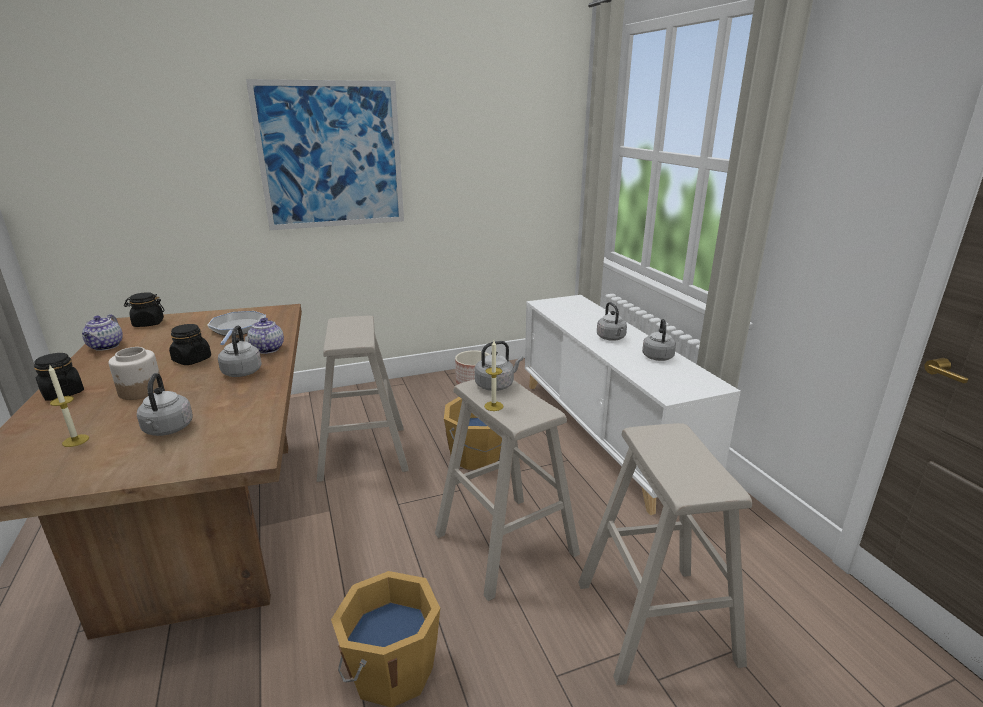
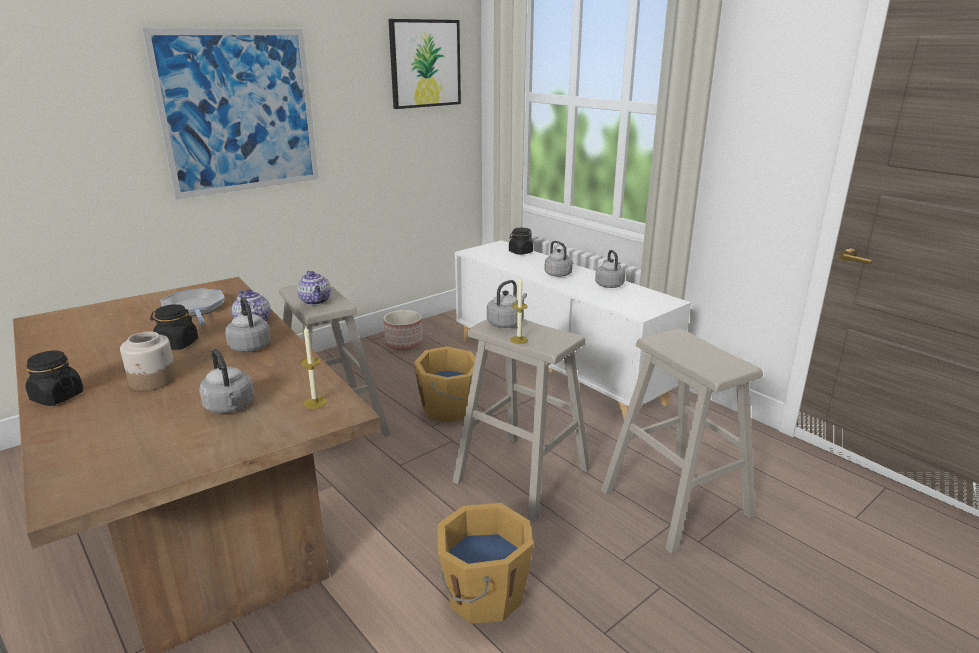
camera: 20 degrees left, 0 degrees up
(75, 440) = (135, 434): candle -> candle (315, 402)
(106, 346) = (49, 346): teapot -> teapot (316, 301)
(148, 323) = (74, 317): black jar -> black jar (520, 252)
(521, 116) = (425, 63): none -> picture

